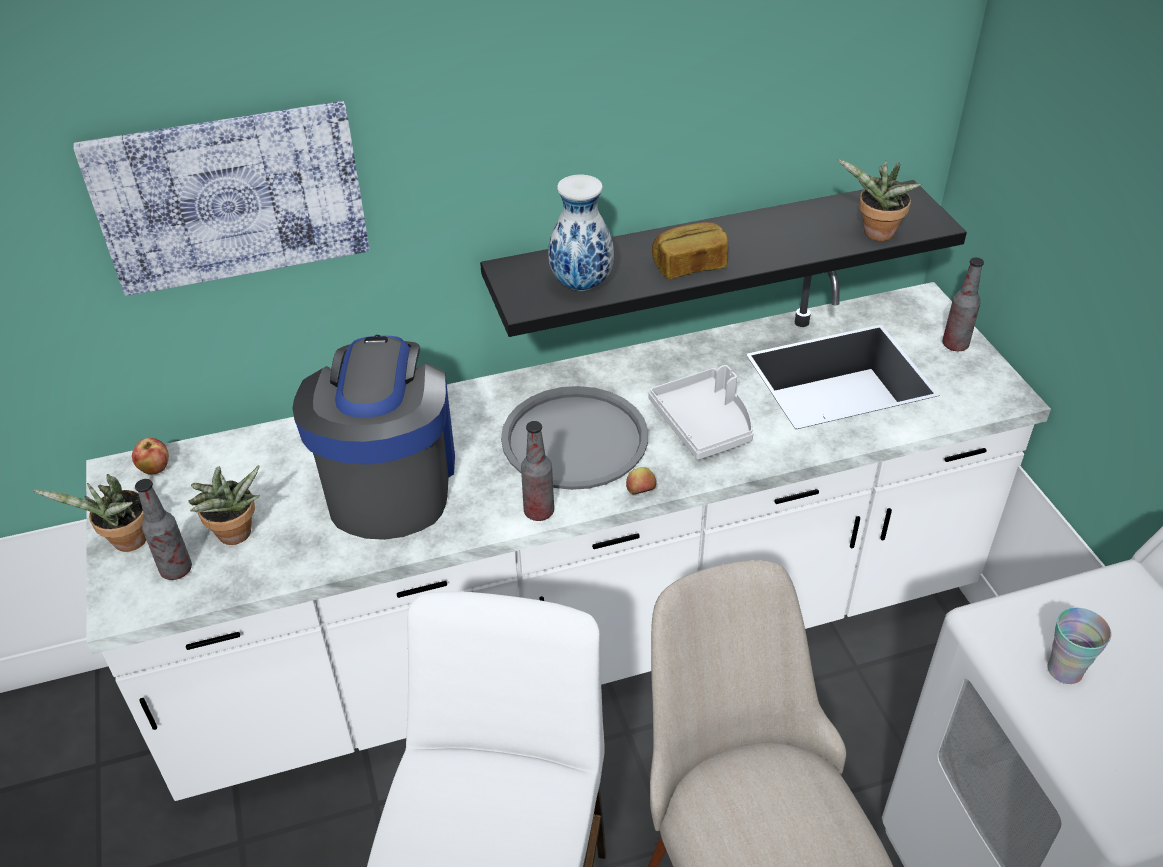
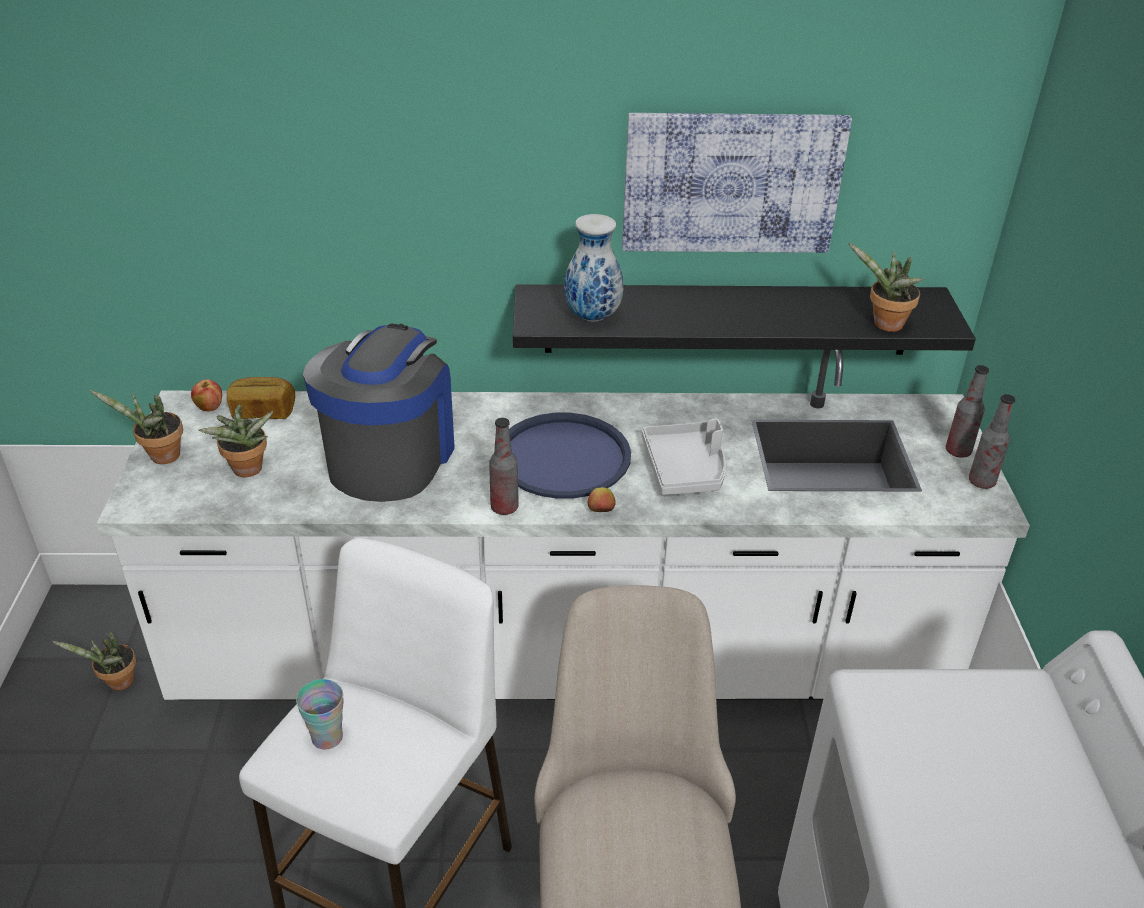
camera: 15 degrees right, 5 degrees down
(103, 794) = (117, 683): none -> potted plant
(176, 570) = (189, 486): bottle -> bottle (981, 482)
(231, 197) = (304, 183): picture -> picture (731, 182)
(574, 439) = (563, 457): grey tray -> blue tray
(689, 265) = (696, 319): bread -> bread (263, 411)
(1064, 670) = (923, 747): cup -> cup (327, 737)

